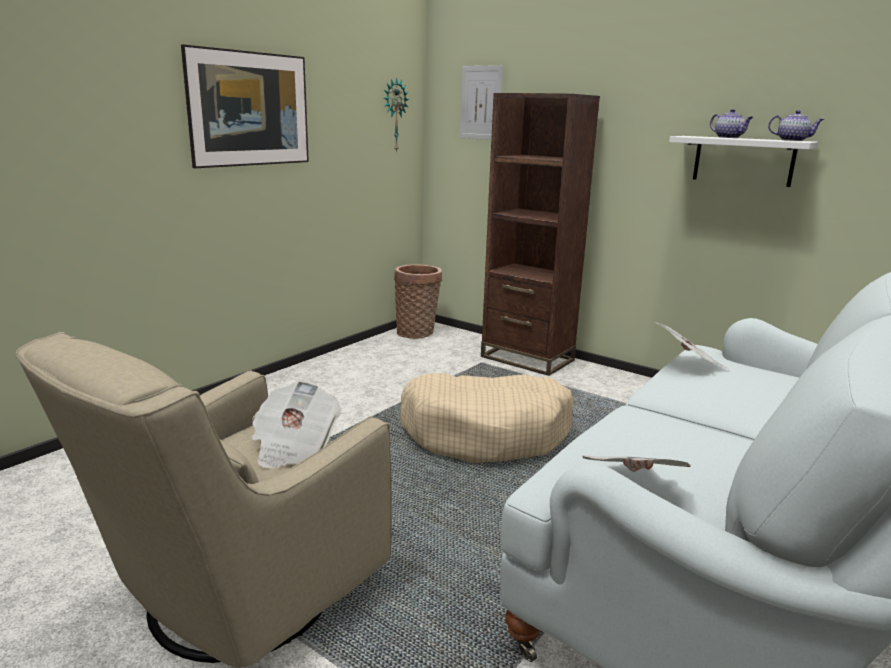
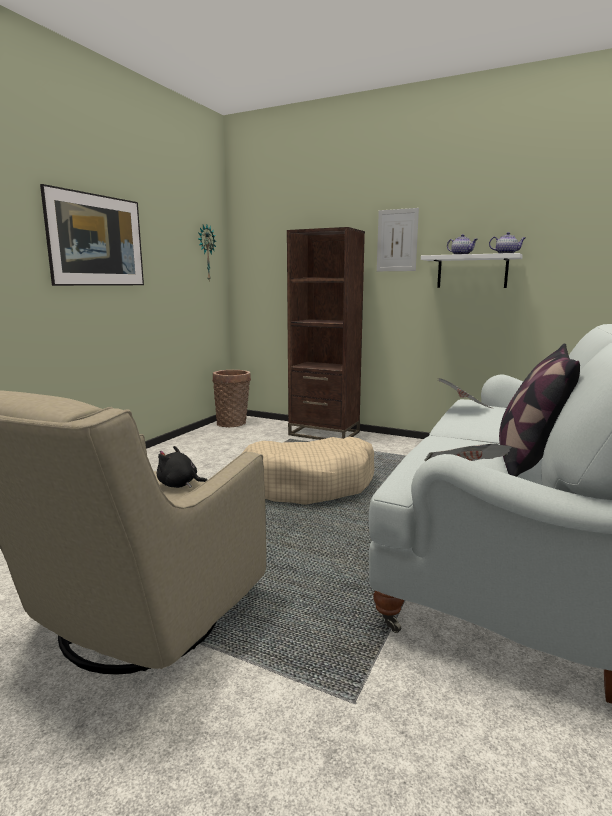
camera: 10 degrees left, 5 degrees down
(294, 446) = (180, 485): newspaper -> black plush toy
(481, 103) = (273, 242): picture -> picture (397, 240)
(734, 468) = (528, 461): none -> pillow

